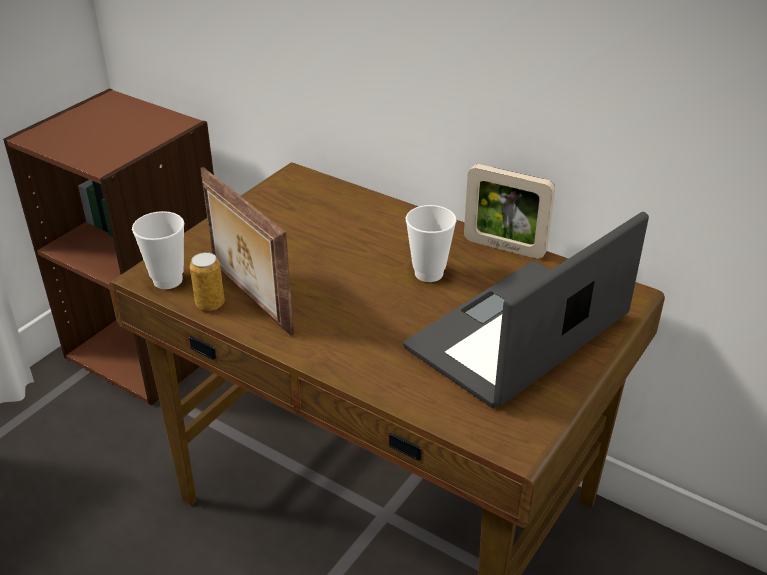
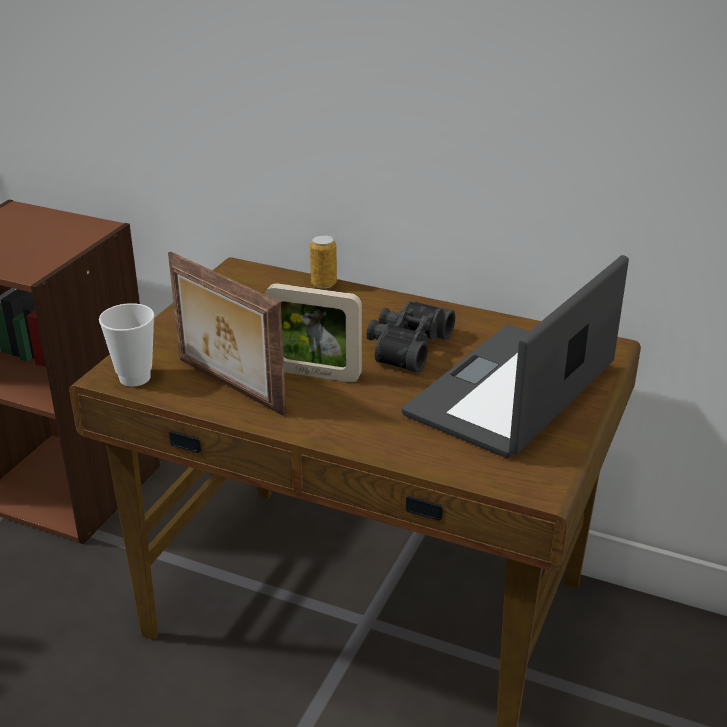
camera: 10 degrees left, 5 degrees down
(210, 304) = (188, 395): can -> can (324, 284)
(428, 273) = (405, 346): cup -> black binoculars
(504, 247) = (473, 316): picture frame -> picture frame (314, 374)

